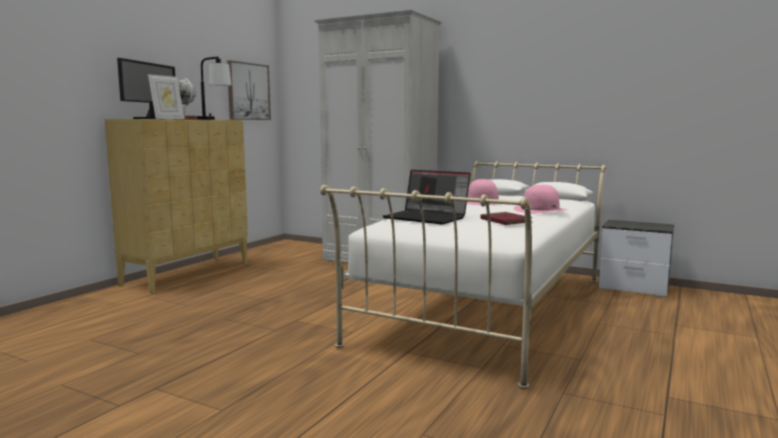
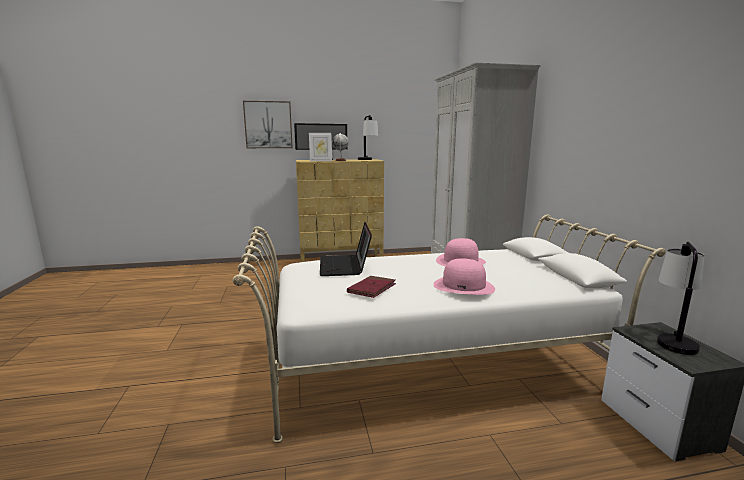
camera: 50 degrees right, 5 degrees up
(248, 91) = (419, 136): picture -> picture (268, 125)
(631, 223) = (672, 338): none -> table lamp

